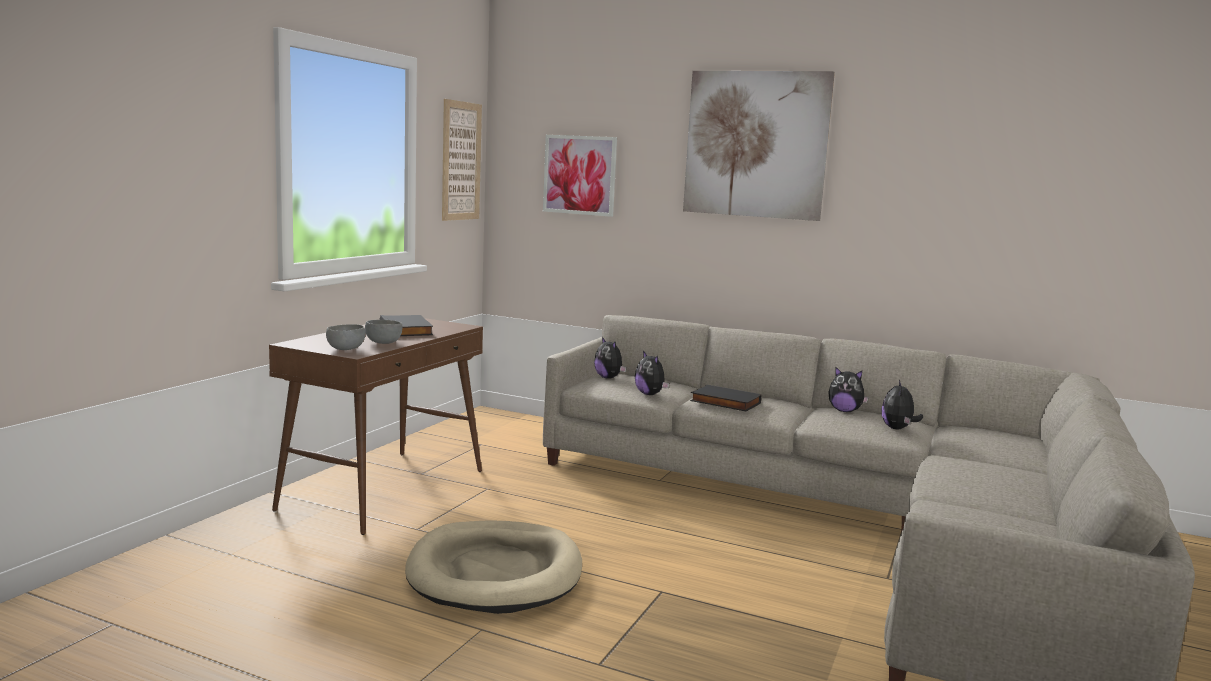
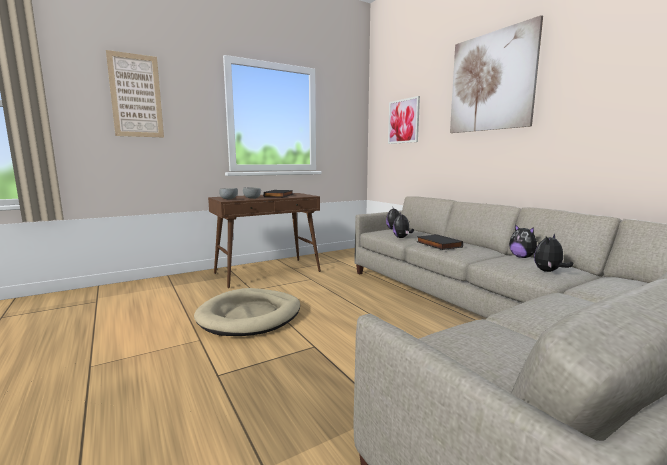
camera: 35 degrees right, 0 degrees up
(461, 161) = (349, 121): picture -> picture (136, 96)

